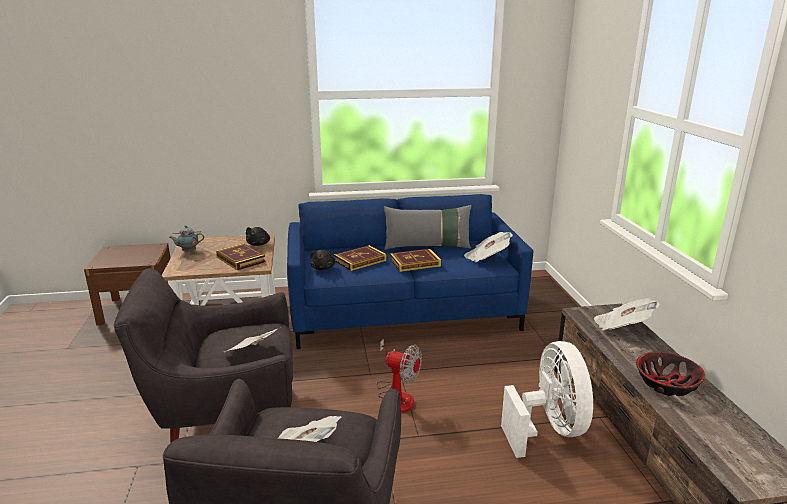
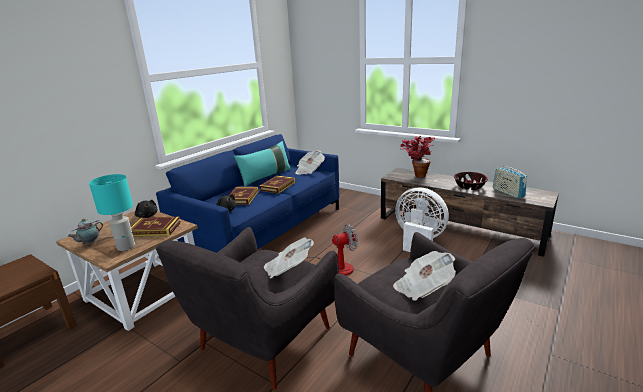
camera: 45 degrees left, 0 degrees up
(199, 265) = (126, 246): none -> turquoise table lamp
(427, 246) = (266, 177): grey pillow -> turquoise pillow
(622, 327) = (416, 175): newspaper -> potted plant
(712, 430) = (508, 193): none -> radio

